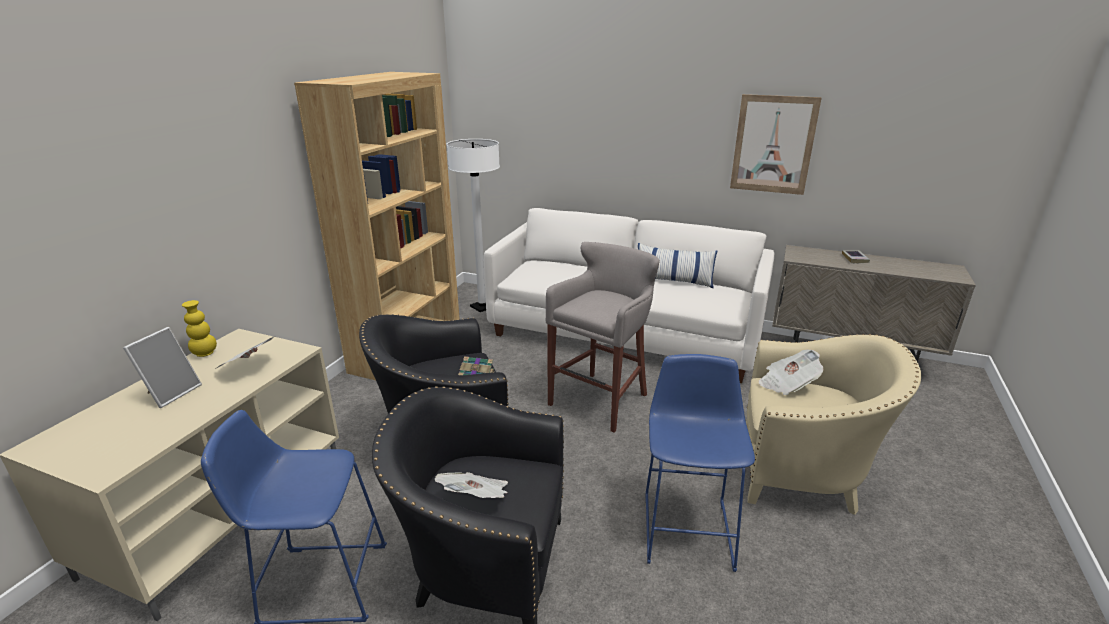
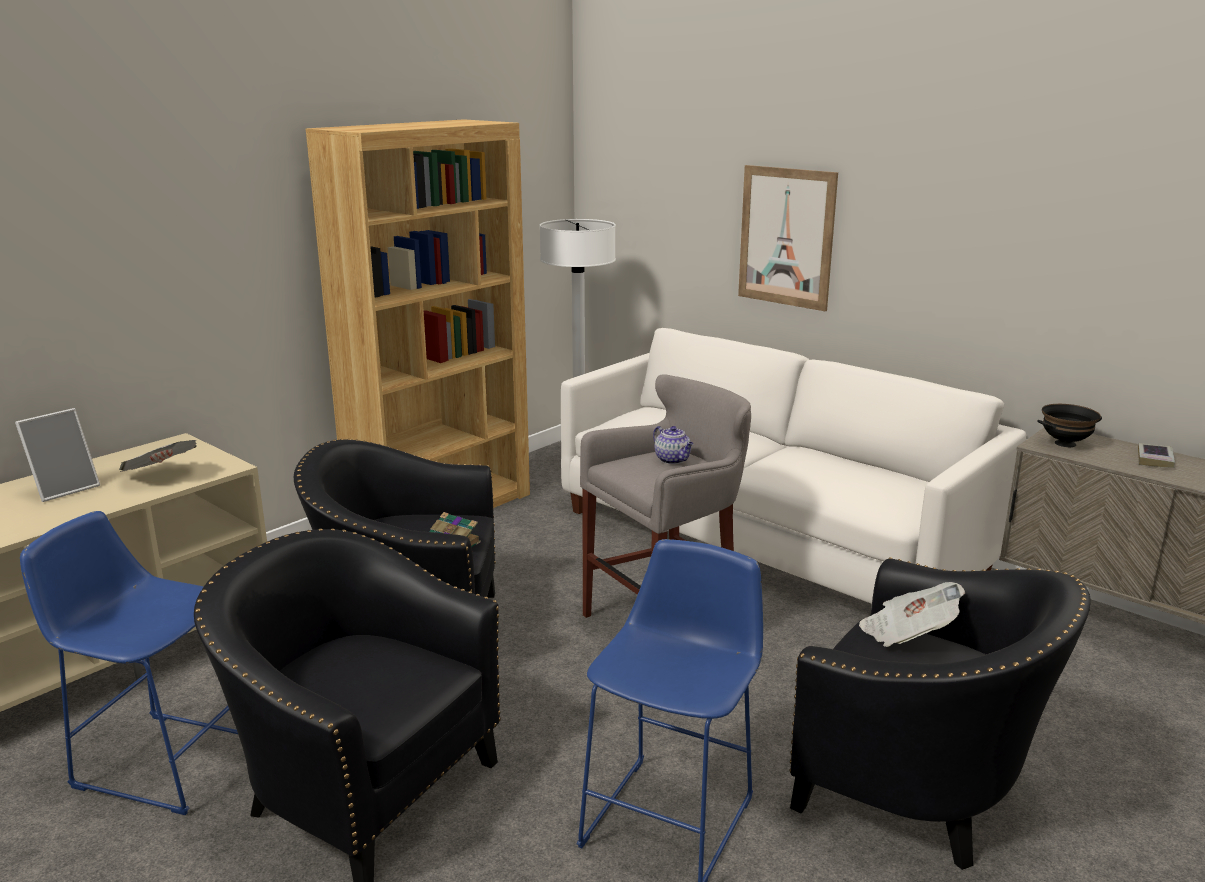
camera: 20 degrees right, 5 degrees down
(205, 353) = (130, 454): yellow vase -> none
(476, 499) = (337, 682): newspaper -> none
(604, 297) = (673, 460): none -> teapot
(673, 281) = (840, 461): pillow -> none
(773, 145) = (1027, 252): picture -> picture (786, 237)
(804, 473) = (921, 791): beige armchair -> black armchair
(805, 255) = (1065, 443): none -> black bowl

